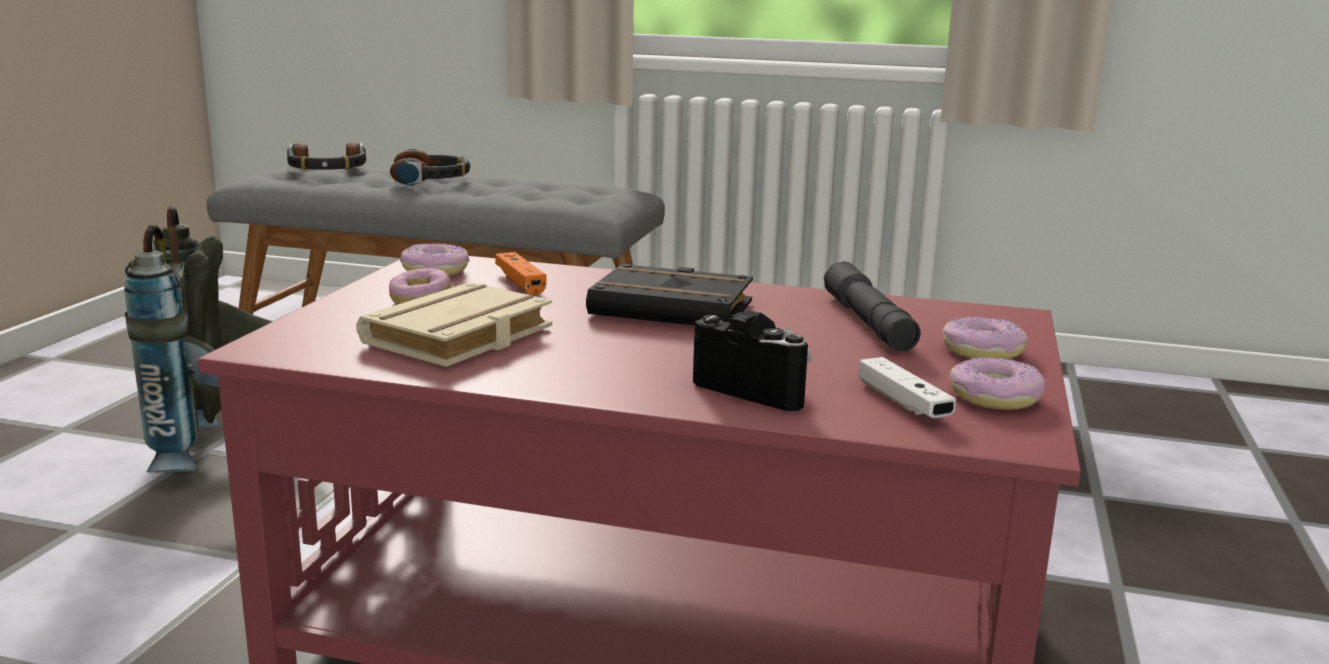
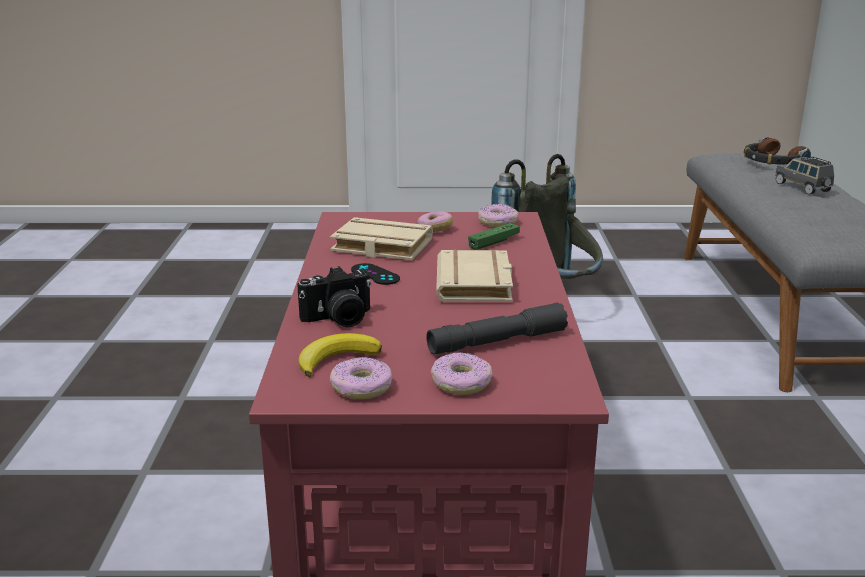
camera: 75 degrees right, 5 degrees up
(431, 179) = (802, 187): headphones -> grey toy car
(520, 282) = (494, 242): orange game controller -> green game controller
(586, 352) = (375, 274): none -> black game controller
(676, 309) = (477, 285): black book -> beige book
(758, 389) = (339, 319): camera -> camera turned 45 degrees clockwise
(903, 403) = (336, 359): white game controller -> banana

